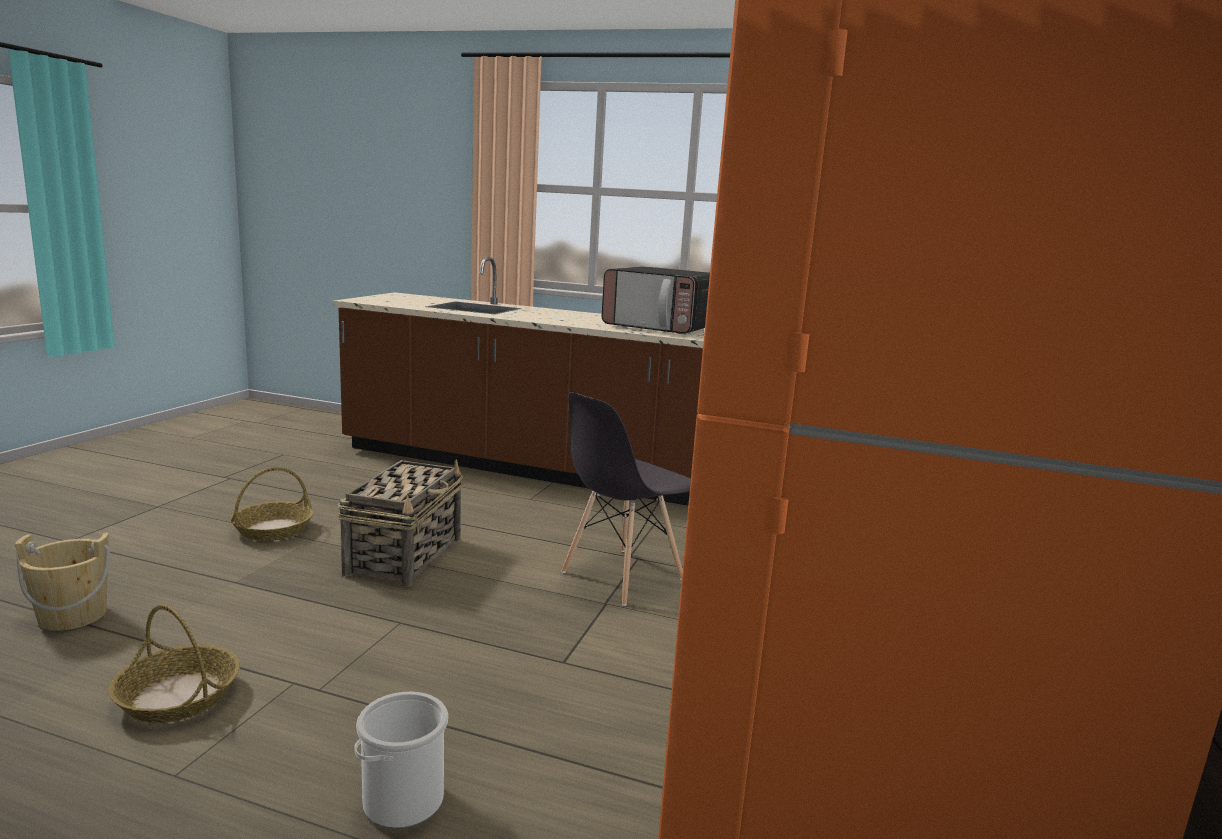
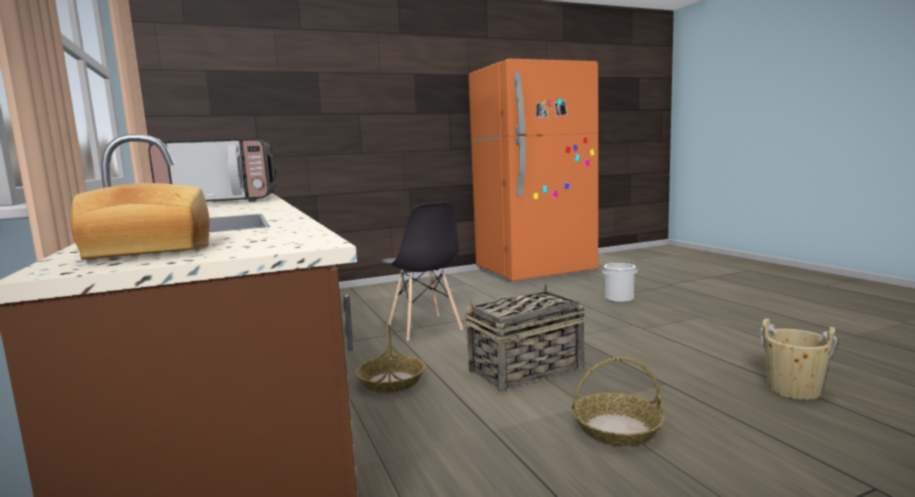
camera: 130 degrees left, 5 degrees down
(179, 696) = (701, 335): basket -> basket (391, 381)
(407, 298) = (149, 250): none -> bread
(621, 576) = (424, 327): grey chair -> grey chair turned 60 degrees clockwise
(660, 328) = (223, 201): microwave -> microwave turned 90 degrees clockwise

